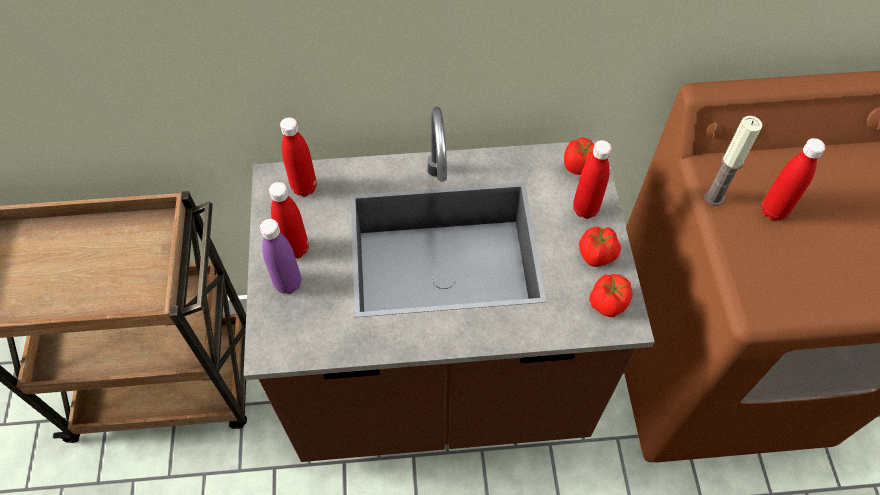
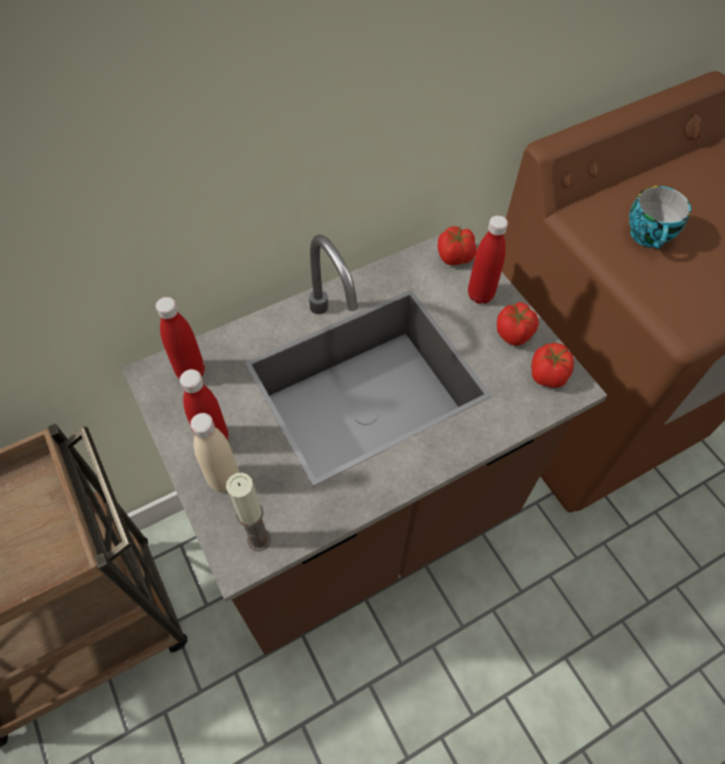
camera: 25 degrees left, 0 degrees up
(288, 283) = (224, 479): purple bottle -> beige bottle
(714, 197) = (595, 242): candle -> candle (259, 539)
(773, 211) = (650, 236): red bottle -> cup

